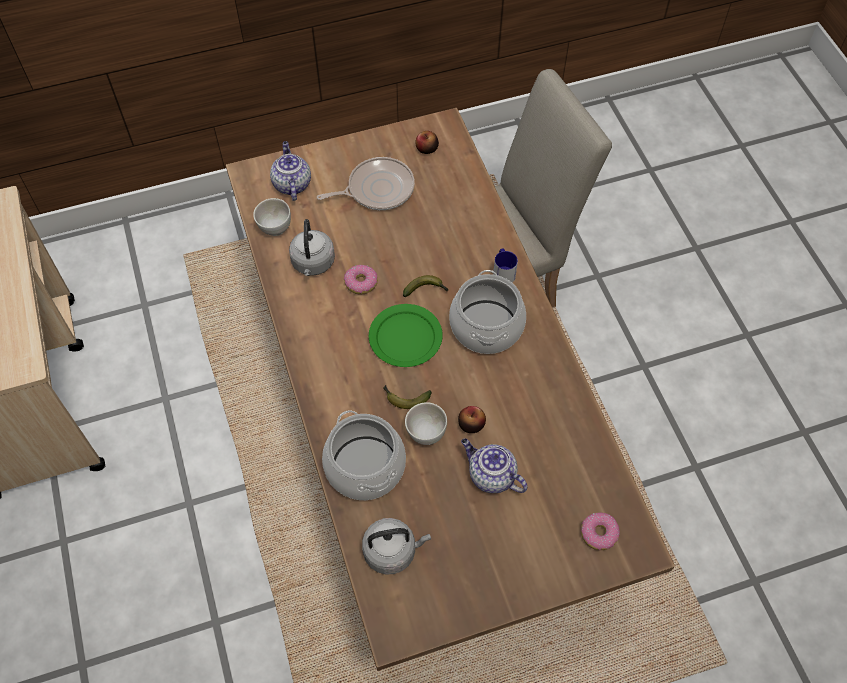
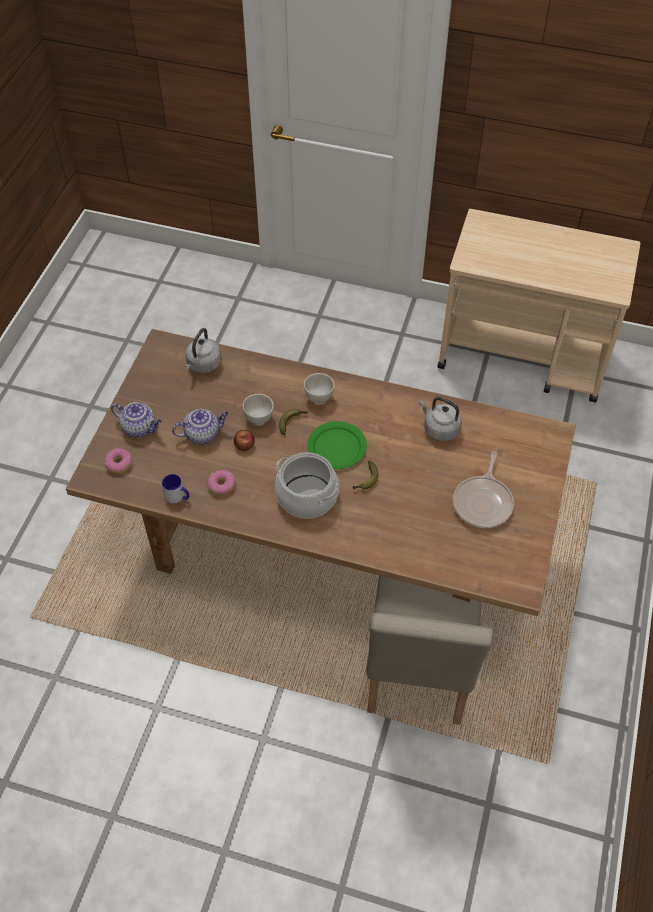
camera: 125 degrees right, 5 degrees down
(275, 229) = (488, 423): white bowl -> white bowl (319, 398)
(291, 184) = (526, 453): teapot -> teapot (140, 428)
(361, 283) = (401, 447): donut -> donut (221, 485)
(365, 467) = (264, 379): cooking pot -> none
(426, 148) = (504, 559): apple -> none
(503, 272) = (343, 535): mug -> mug (178, 497)

